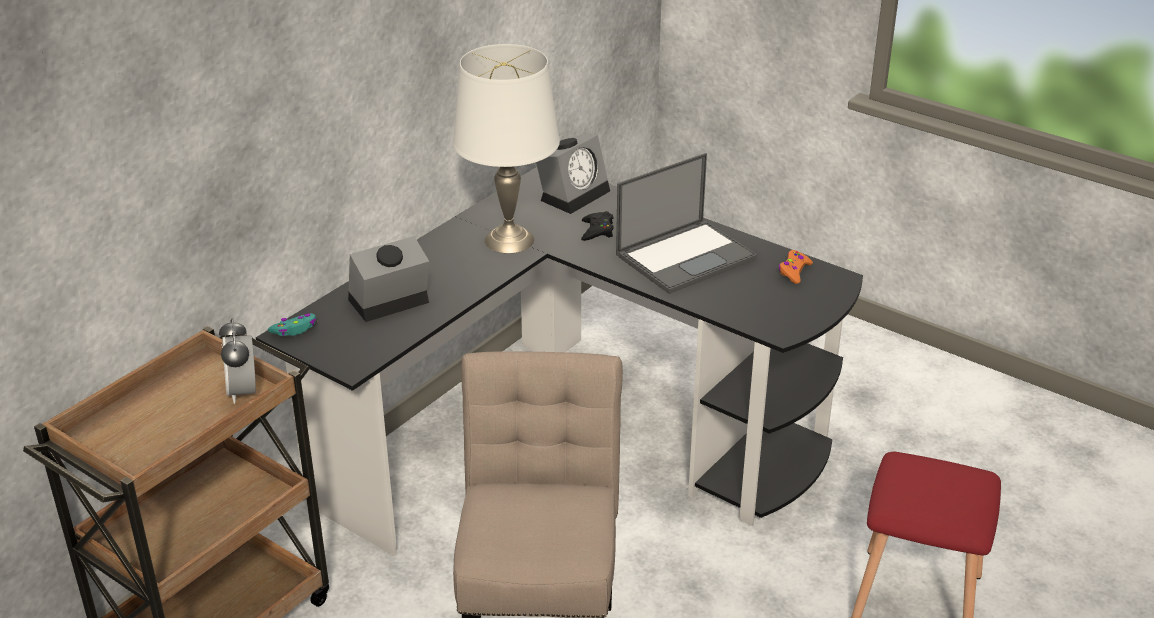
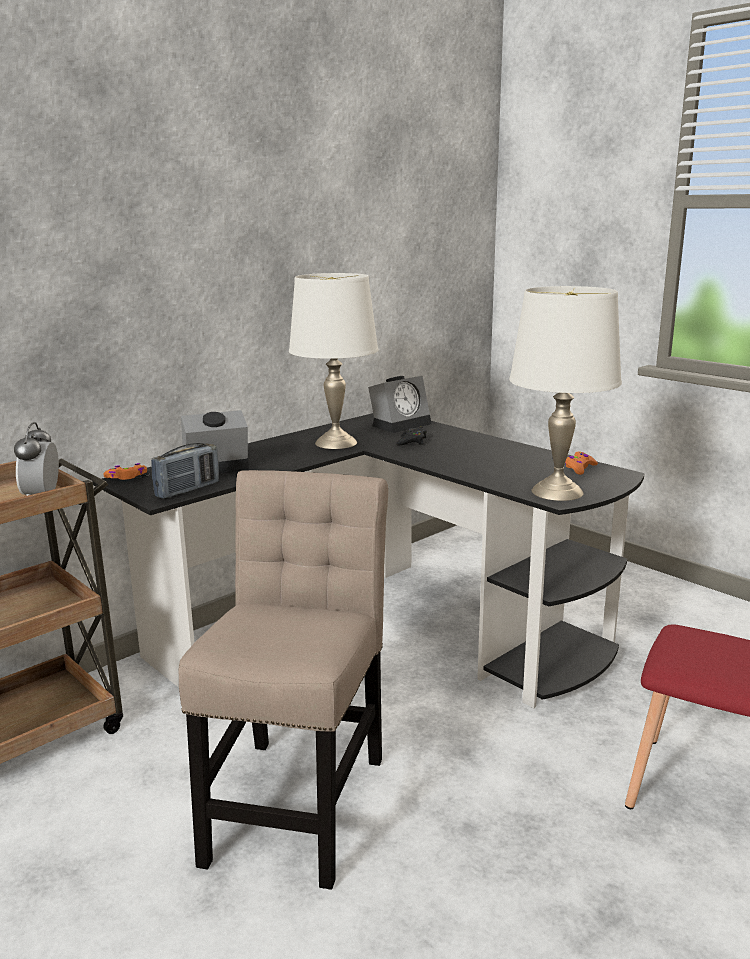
camera: 10 degrees right, 15 degrees down
(295, 329) = (126, 477): turquoise game controller -> orange game controller
(376, 347) = (188, 490): none -> radio
(686, 256) = (484, 456): laptop -> none
(776, 317) = (557, 492): none -> white table lamp

